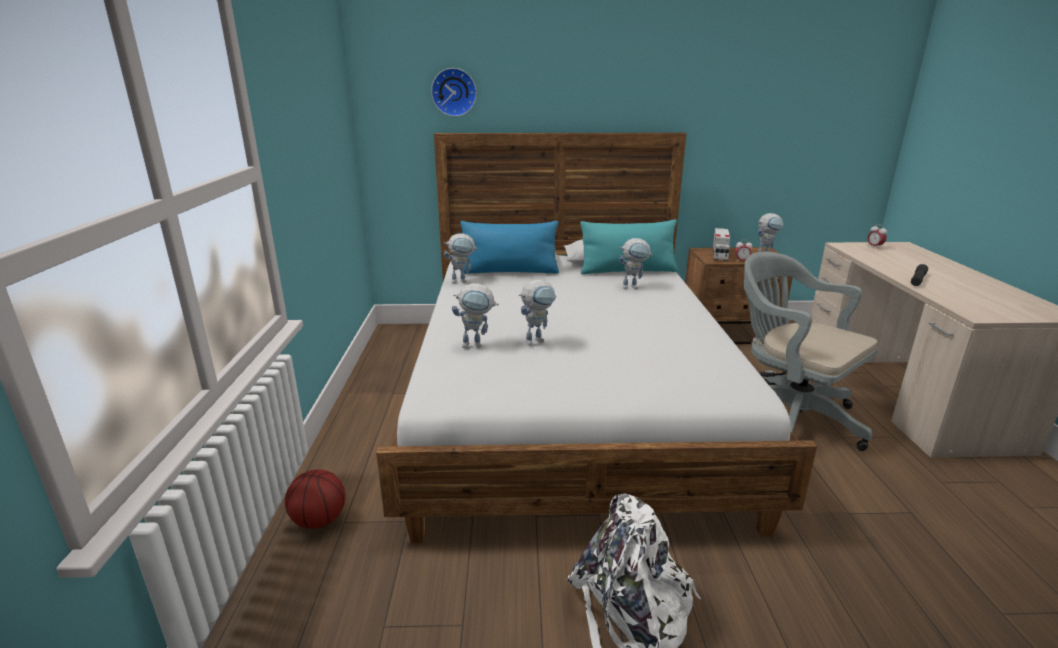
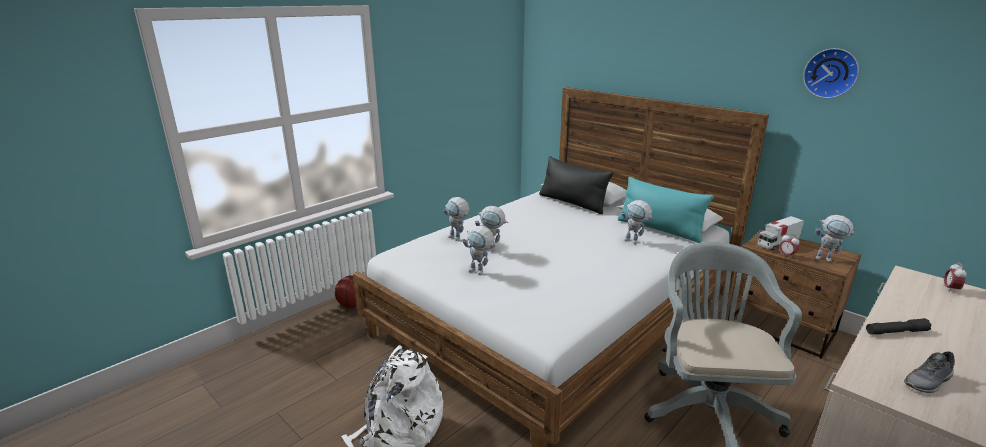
camera: 45 degrees right, 0 degrees up
(454, 92) = (584, 57): wall clock -> wall clock (831, 73)
(462, 281) = (530, 200): toy robot -> toy robot (480, 272)
(509, 271) = (572, 203): blue pillow -> black pillow
(989, 300) = (928, 382): none -> grey shoe

